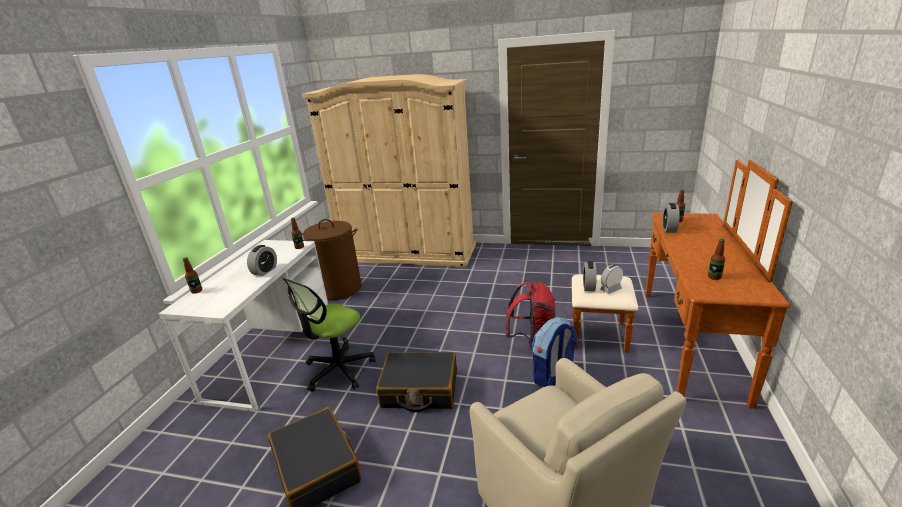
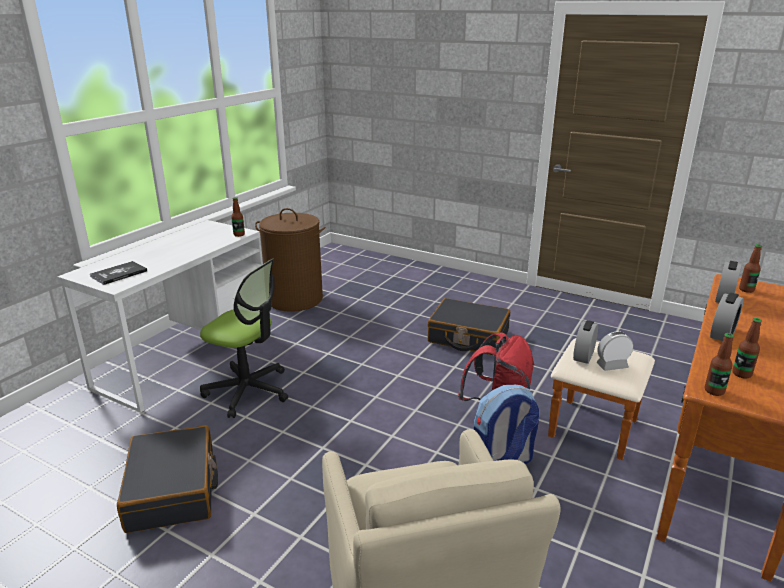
camera: 15 degrees right, 0 degrees up
(196, 291) = (106, 261): bottle -> bottle (714, 391)
(216, 299) = (119, 274): none -> book
(265, 271) = (186, 254): alarm clock -> alarm clock (722, 334)
(339, 370) = (248, 390): office chair -> office chair turned 120 degrees counterclockwise
(407, 253) = (396, 272): beige wardrobe -> none
(420, 390) = (327, 436): black suitcase -> black suitcase (468, 337)

